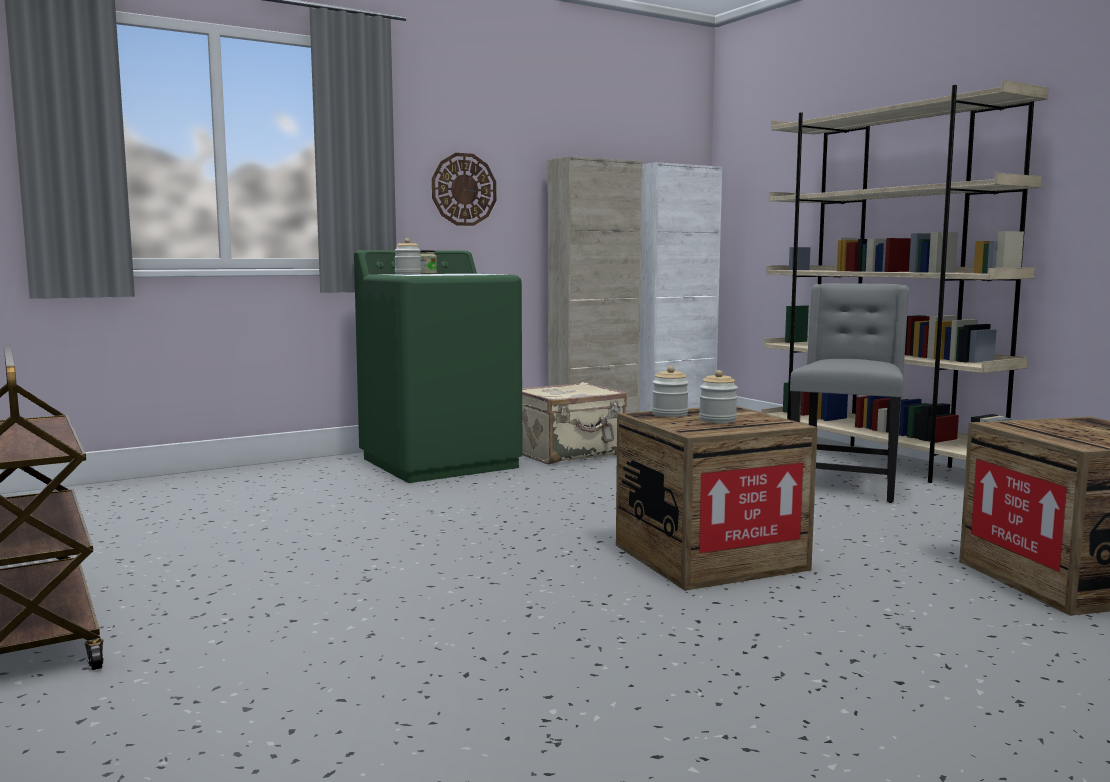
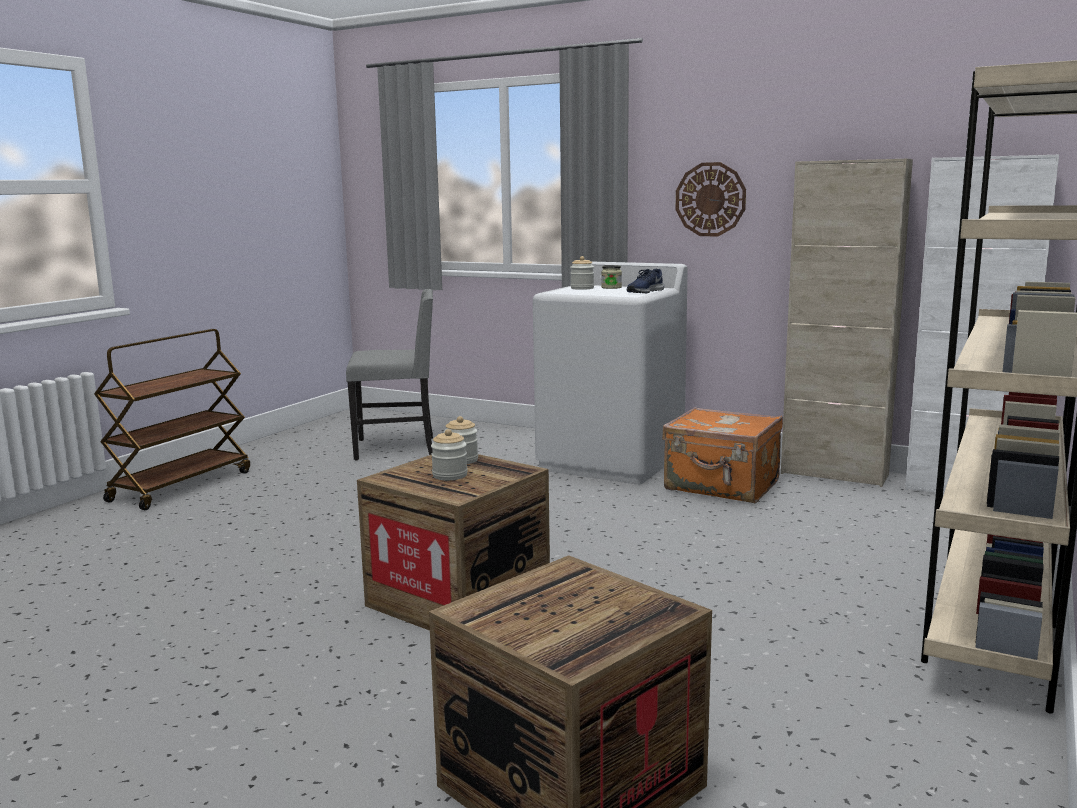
camera: 60 degrees right, 5 degrees up
(441, 463) = (612, 462): green washing machine -> white washing machine
(480, 273) = (644, 291): none -> blue shoe
(568, 453) = (722, 486): beige suitcase -> orange suitcase
(845, 485) = (813, 616): grey chair -> grey chair (397, 448)

